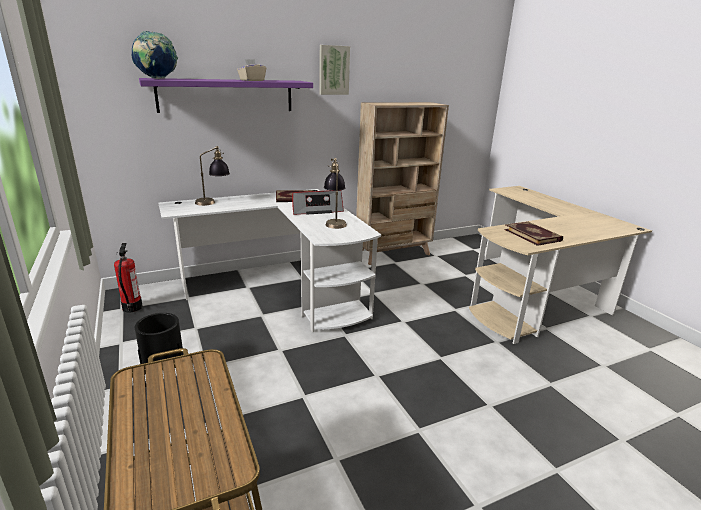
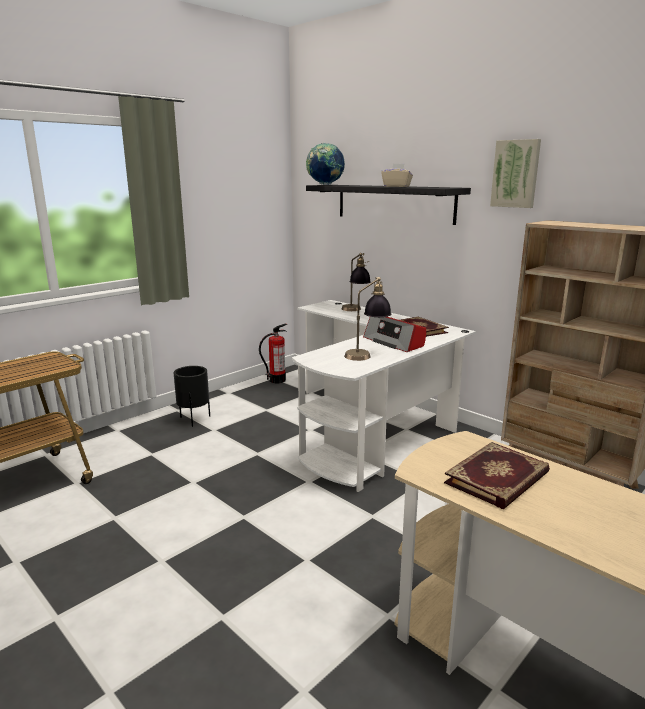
camera: 70 degrees right, 5 degrees down
(226, 95) = (394, 203): purple shelf -> black shelf

